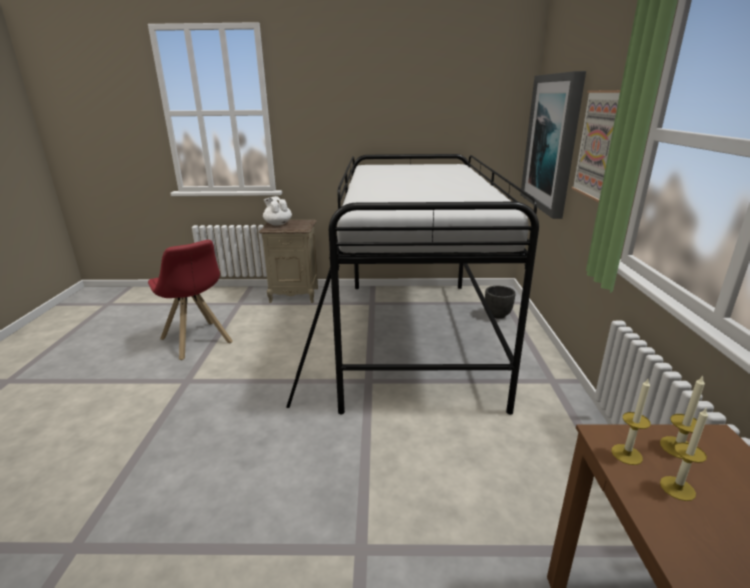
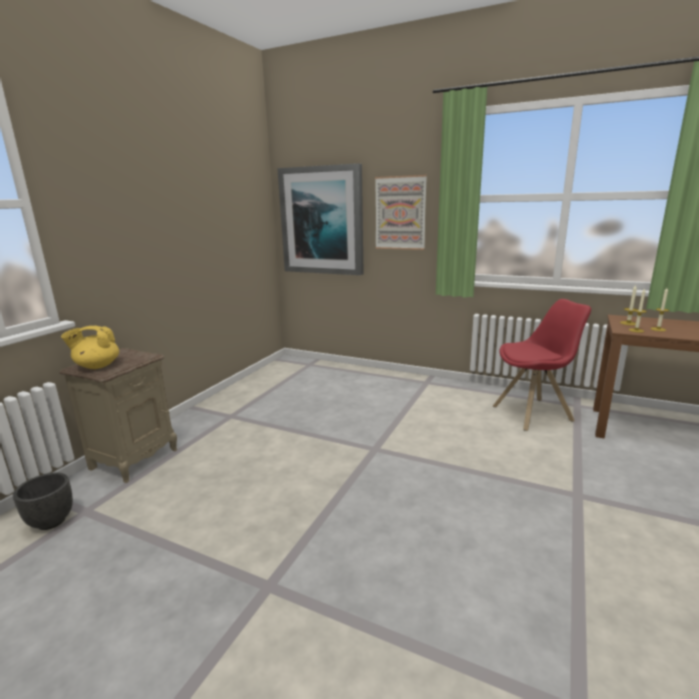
camera: 65 degrees left, 5 degrees down
(197, 340) = (155, 568): red chair -> red chair (533, 413)
(278, 224) = (97, 366): white teapot -> yellow teapot
(412, 337) = (321, 412): black bed -> none
(497, 315) = (325, 372): black planter -> black planter (52, 522)

